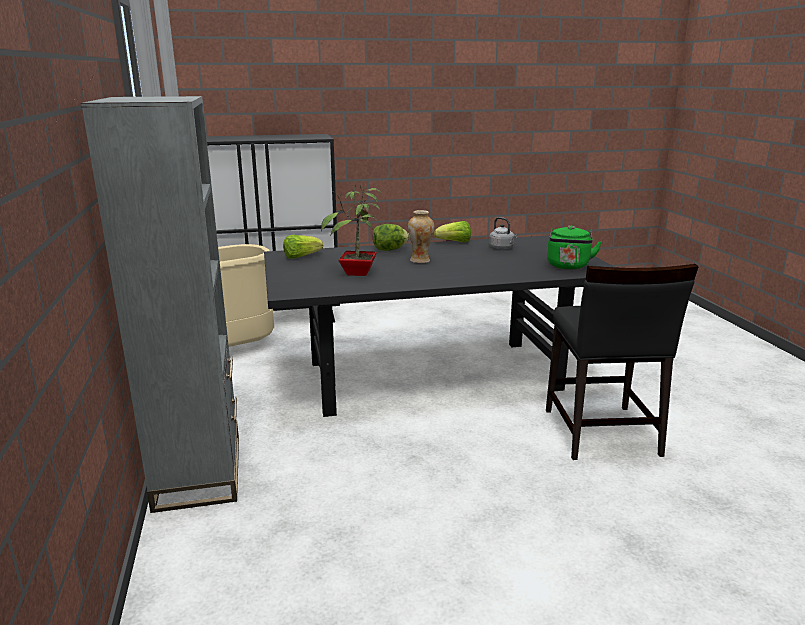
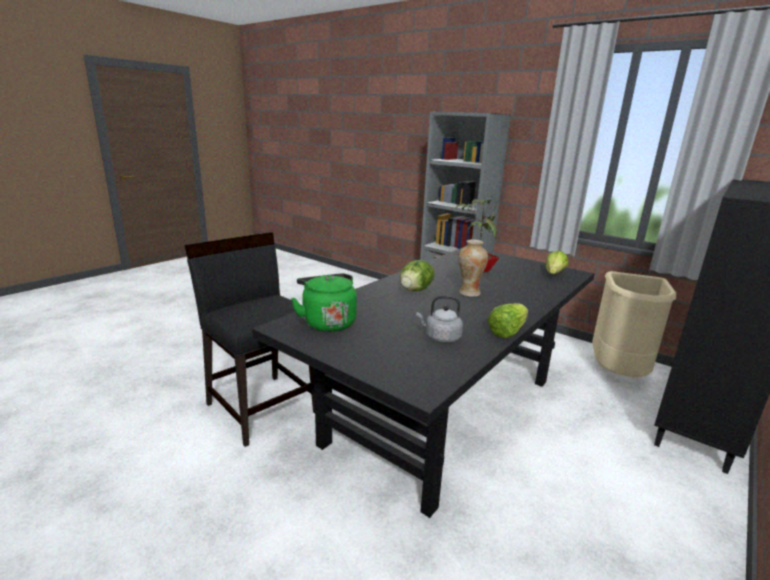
camera: 140 degrees right, 0 degrees up
(389, 250) = (526, 299): lettuce -> lettuce (415, 290)

